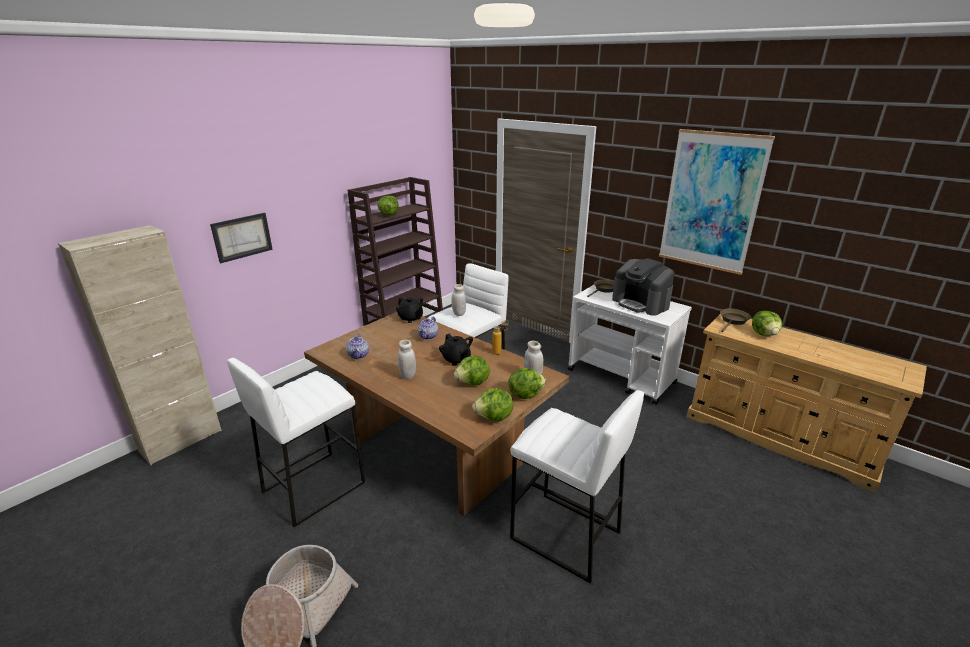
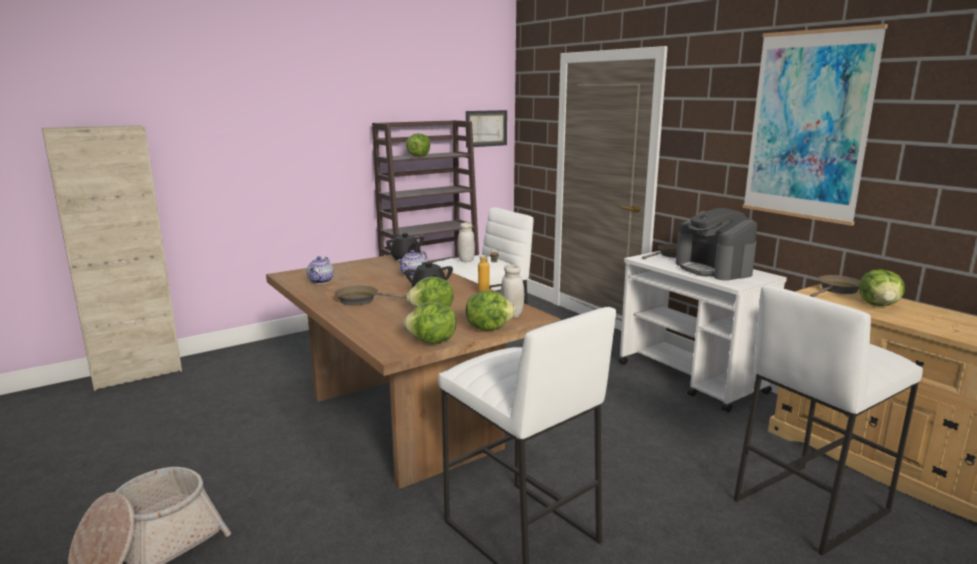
camera: 15 degrees right, 10 degrees down
(242, 237) = (241, 157): picture -> picture (486, 128)
(313, 486) = (243, 433): white stool -> white stool (809, 505)
(407, 375) = (361, 300): white jar -> brown frying pan

